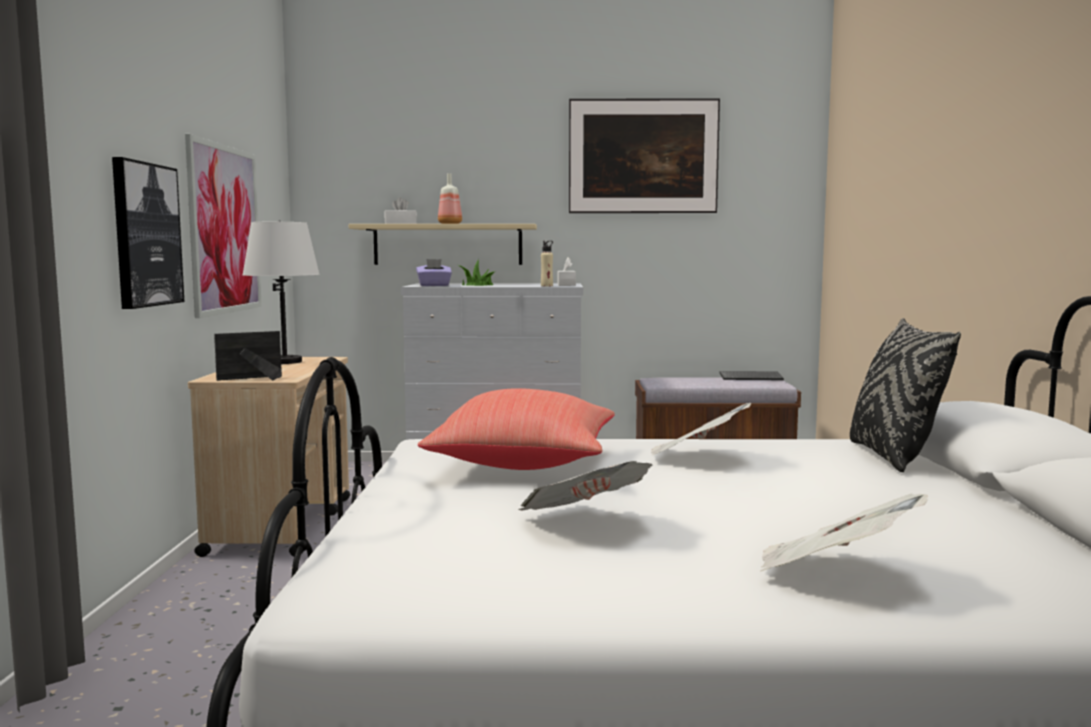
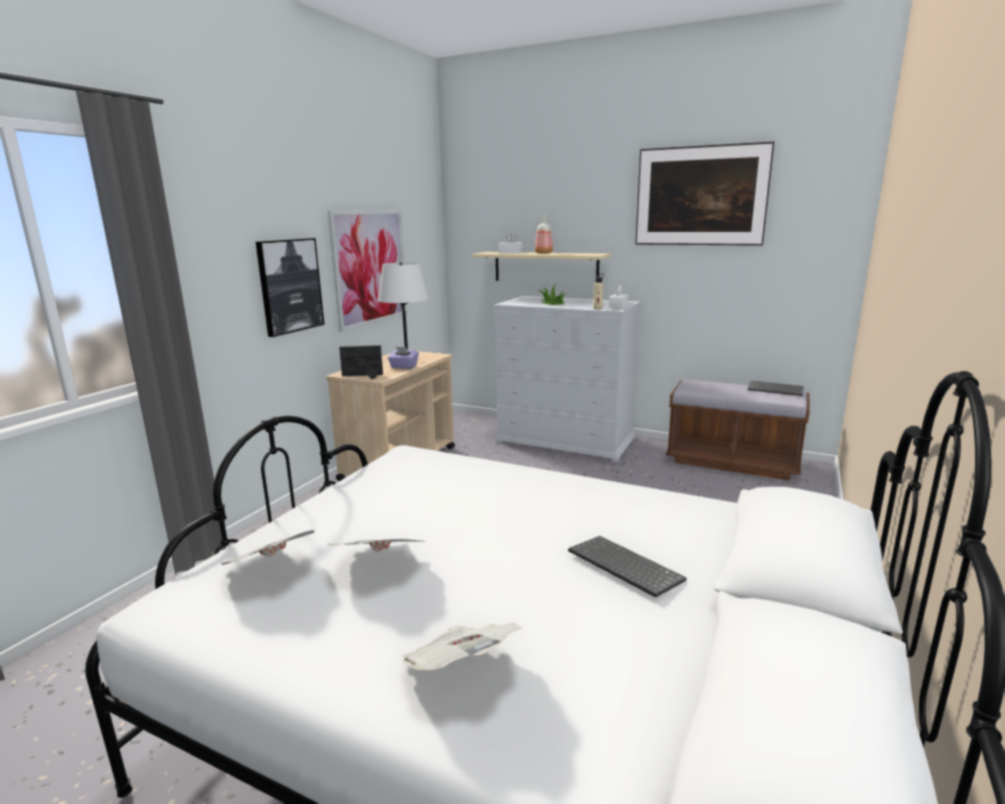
camera: 25 degrees right, 10 degrees up
(434, 285) = (519, 303): purple tissue box -> purple tissue box (403, 367)
(526, 465) = (429, 490): red pillow -> none
(695, 458) = (552, 503): newspaper -> newspaper (271, 570)
(853, 488) = (622, 567): none -> keyboard
(892, 457) = (714, 533): black pillow -> none

